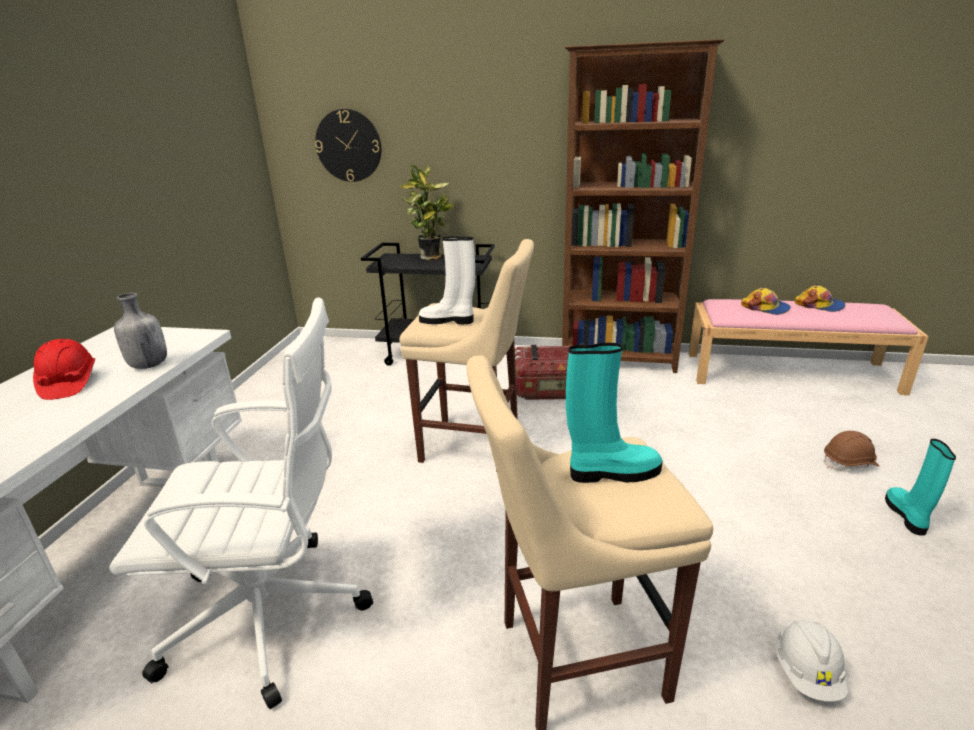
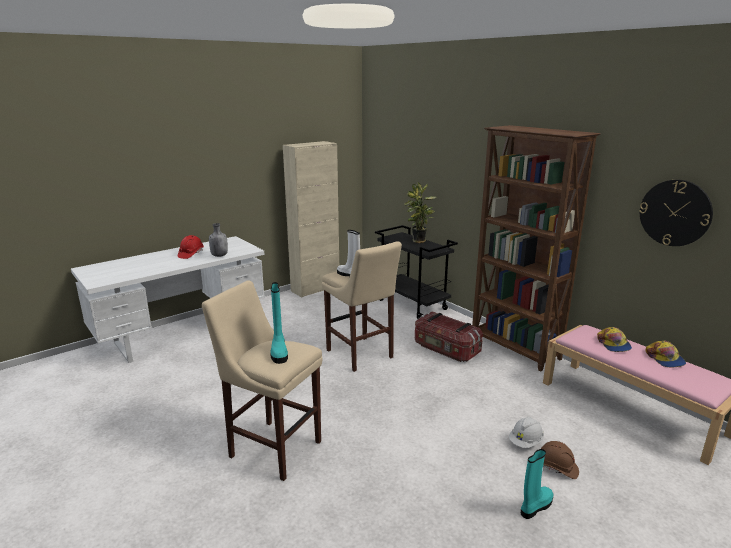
camera: 40 degrees right, 5 degrees down
(266, 384) = (315, 288): none -> beige cabinet
(273, 615) = (207, 376): white office chair -> none
(348, 146) = (396, 164): wall clock -> wall clock (675, 213)
(612, 473) = (279, 351): turquoise boot -> turquoise boot turned 45 degrees clockwise
(807, 673) = (348, 511): white hard hat -> white hard hat (525, 442)

